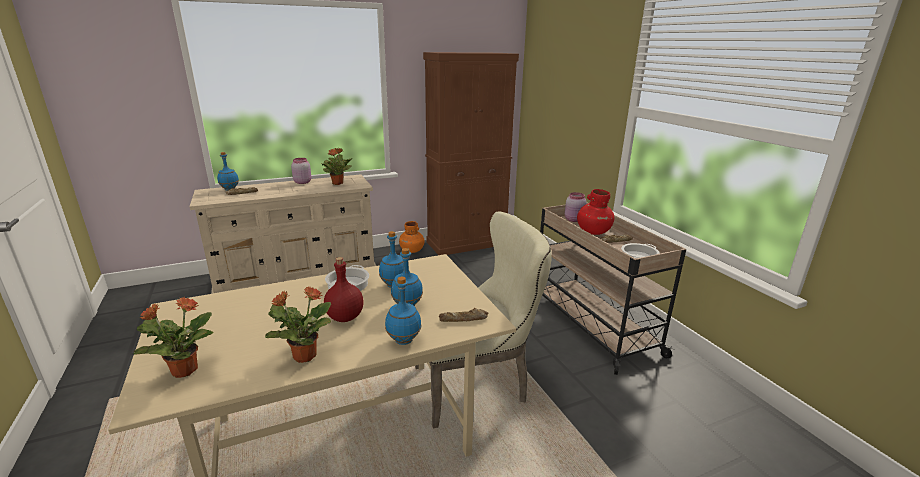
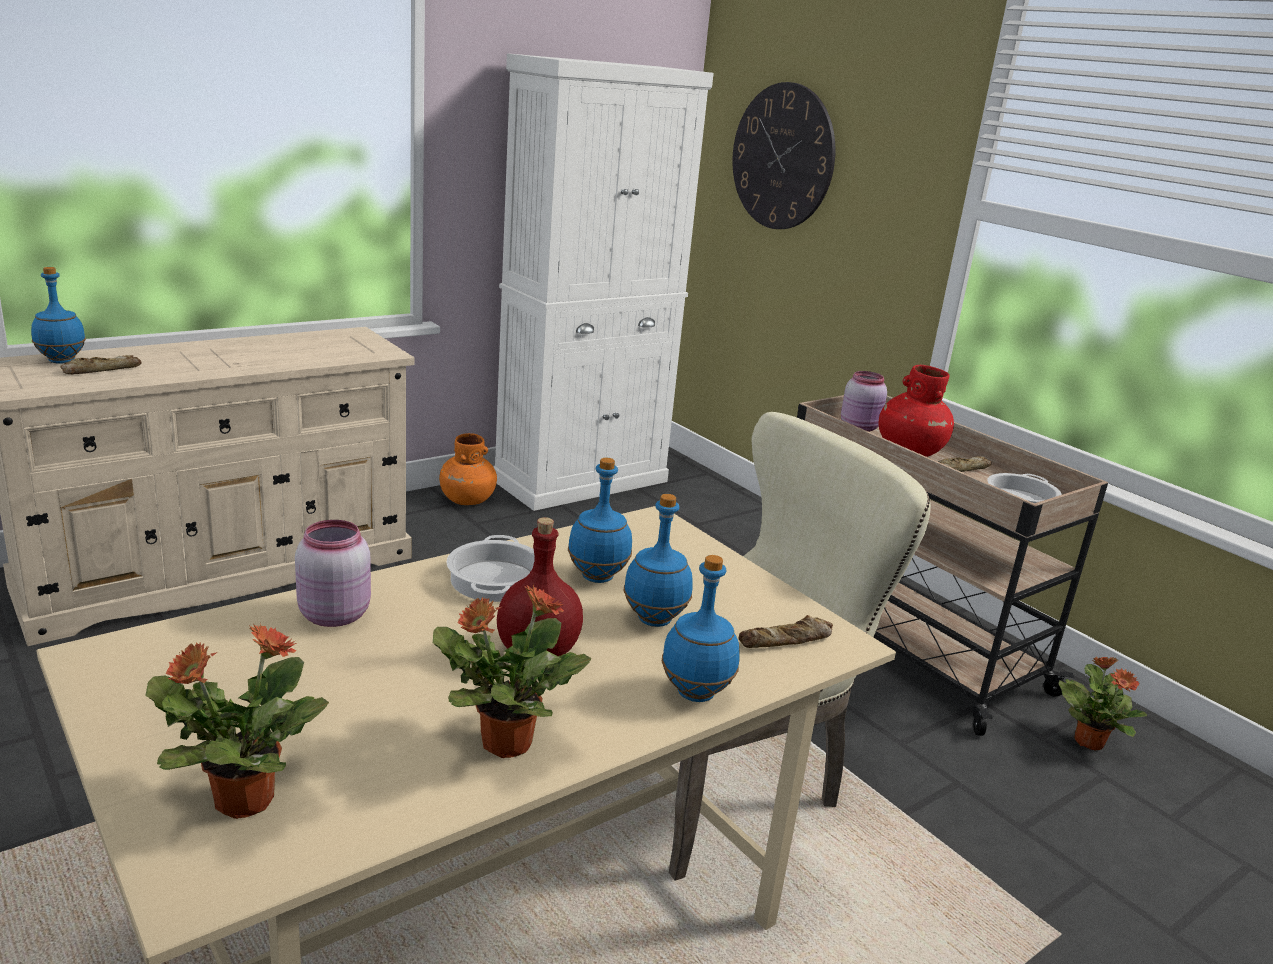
camera: 15 degrees left, 0 degrees up
(302, 182) = (237, 344): pink jar -> pink jar (333, 614)
(338, 183) = (326, 347): potted plant -> potted plant (1088, 741)
(467, 243) = (581, 480): brown cabinet -> white cabinet
(554, 91) = (782, 157): none -> wall clock

